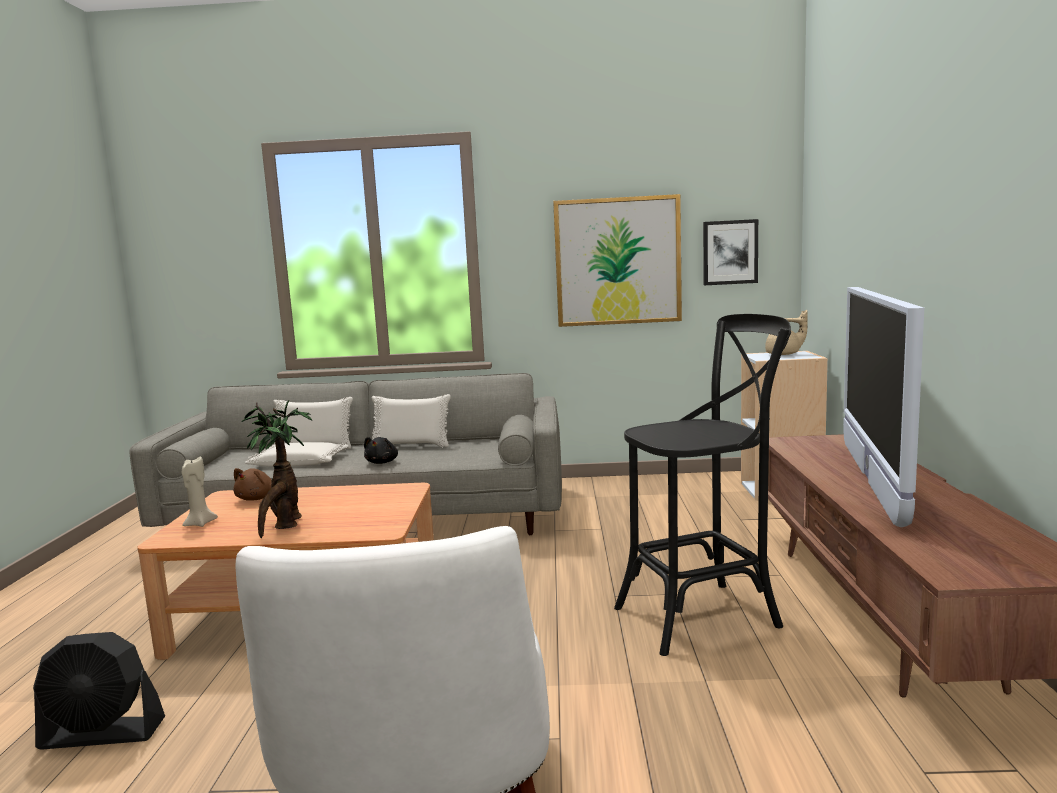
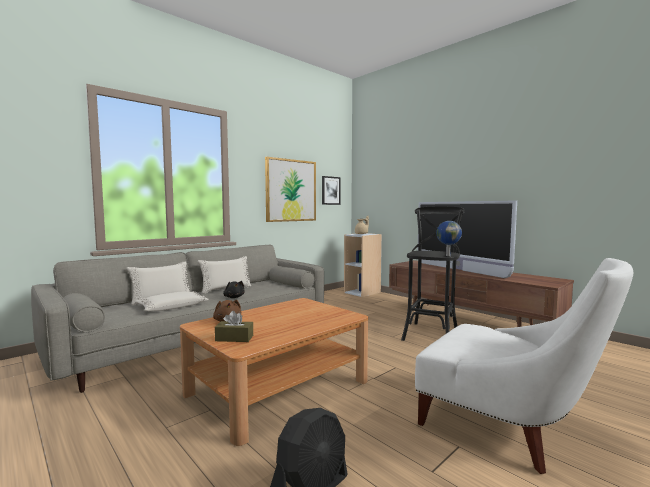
camera: 45 degrees left, 5 degrees down
(199, 523) = (234, 338): beige candle -> brown tissue box
(284, 526) = (294, 326): potted plant -> none
(688, 444) = (448, 256): none -> globe

